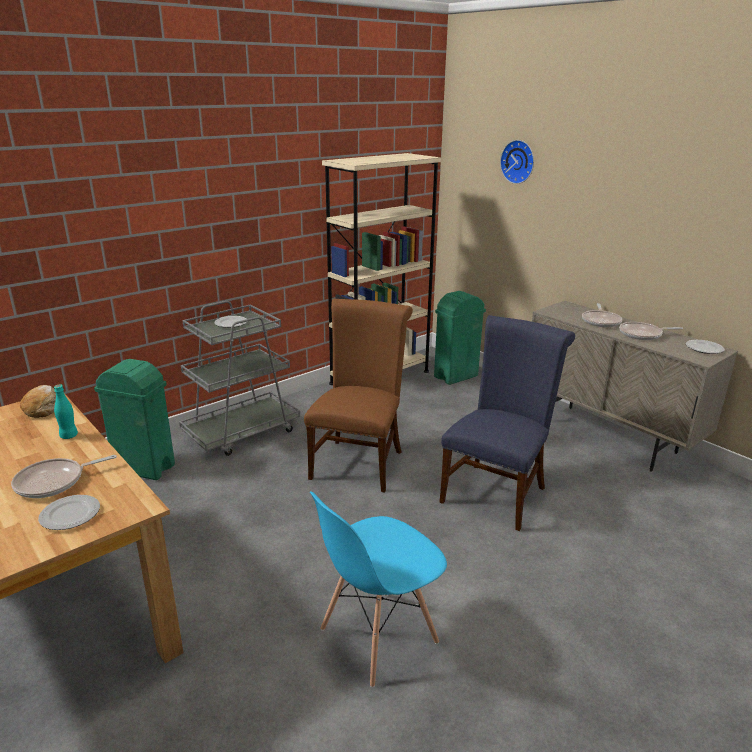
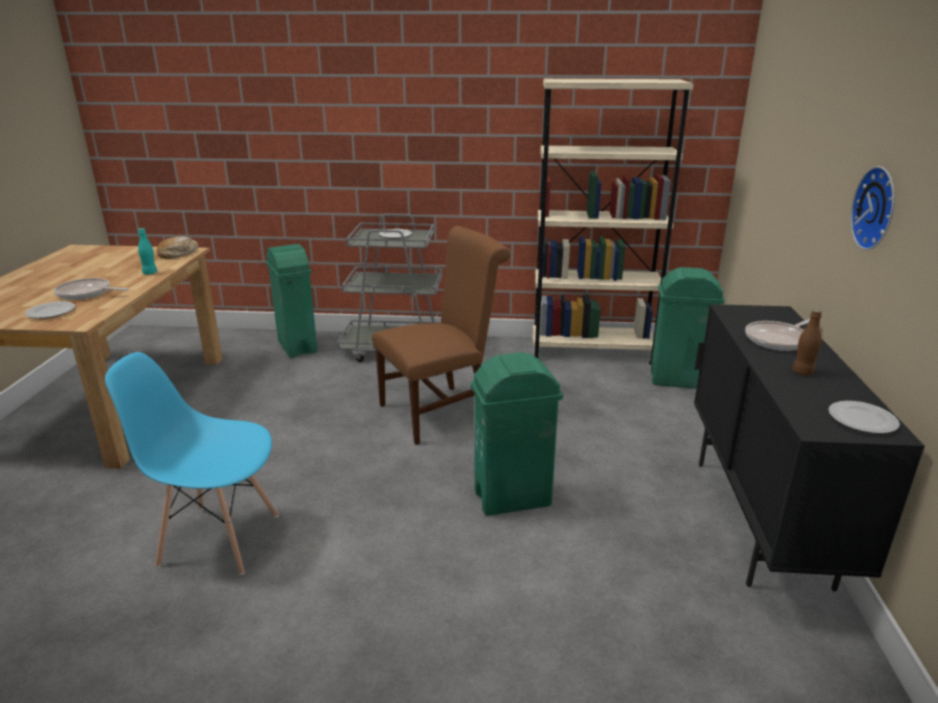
camera: 45 degrees right, 0 degrees up
(496, 491) = (513, 499): blue chair -> green trash can
(519, 161) = (793, 93): wall clock -> wall clock (878, 208)
(607, 437) = (759, 521): beige cabinet -> black cabinet
(643, 334) = (802, 372): frying pan -> brown bottle

